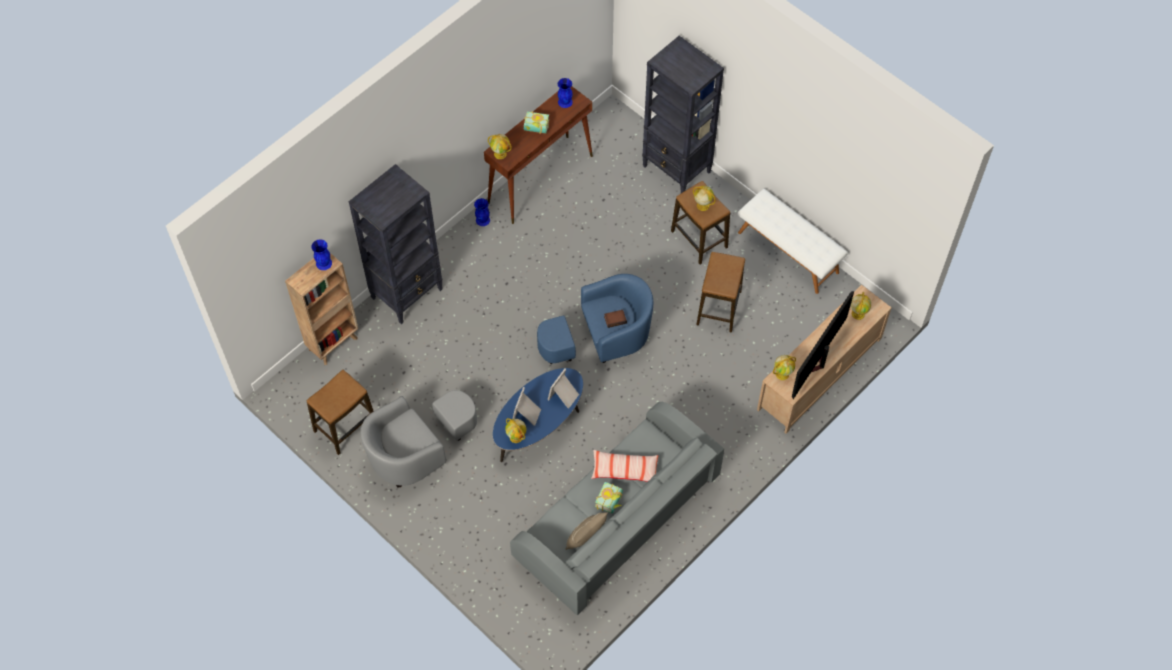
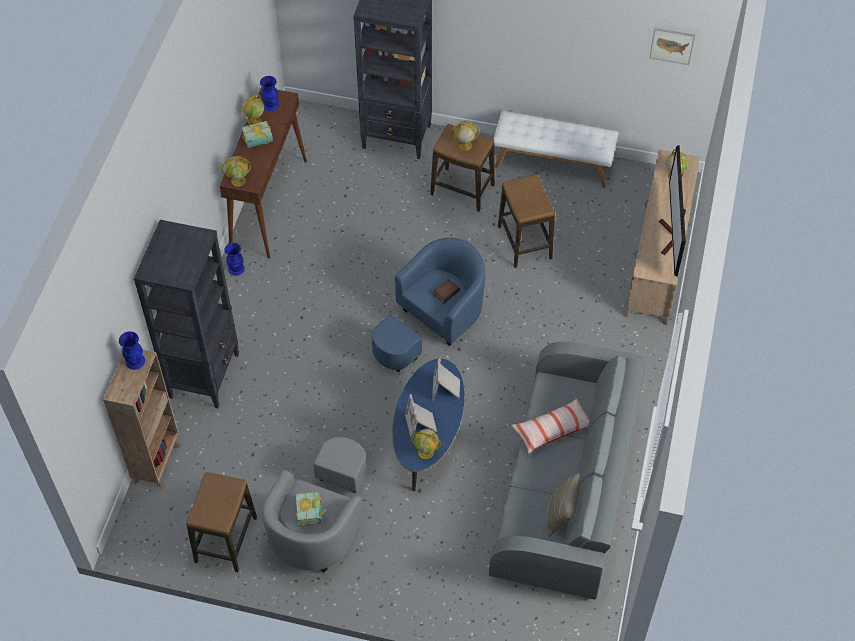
camera: 30 degrees left, 5 degrees down
(611, 501) = (561, 466): book -> book (312, 512)
(782, 374) = (646, 261): globe -> globe (254, 120)
(895, 204) = (672, 46): none -> picture

